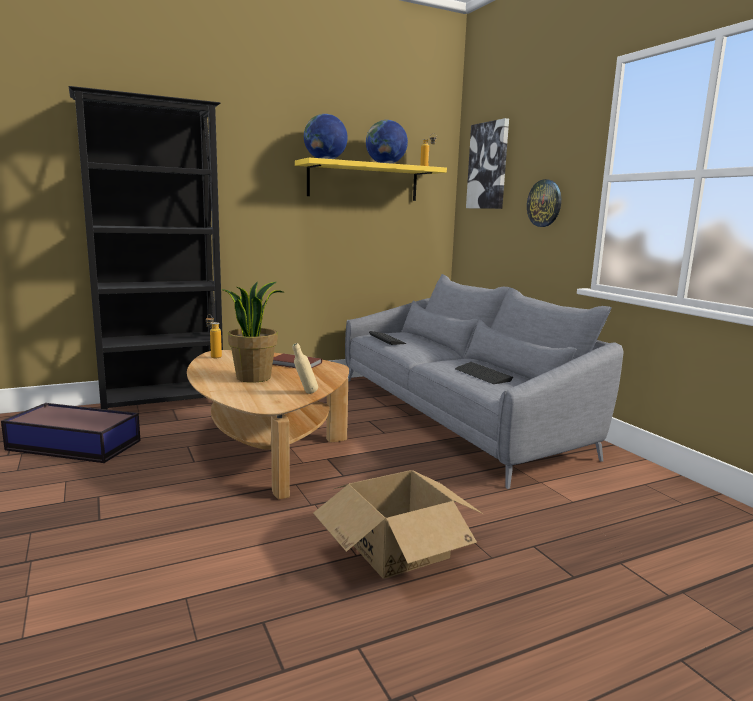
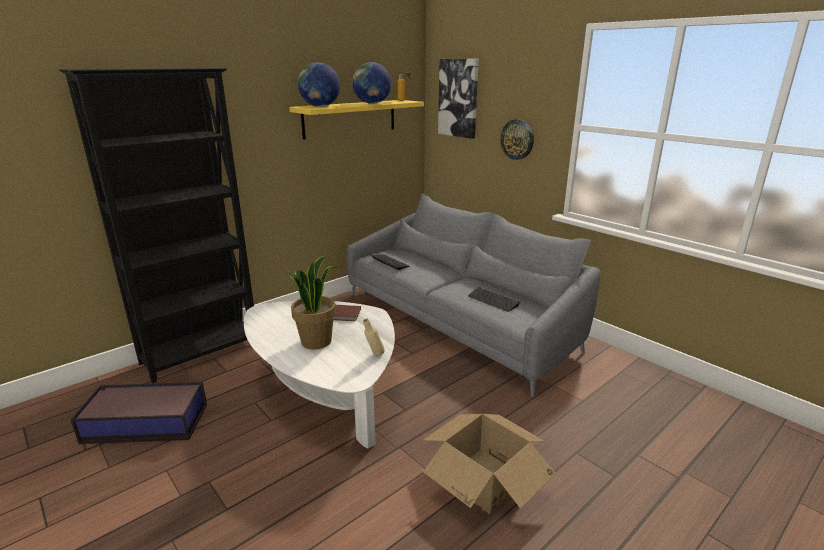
camera: 15 degrees left, 10 degrees up
(213, 356) = (259, 316): bottle -> none
(265, 450) = (326, 394): brown coffee table -> white coffee table

